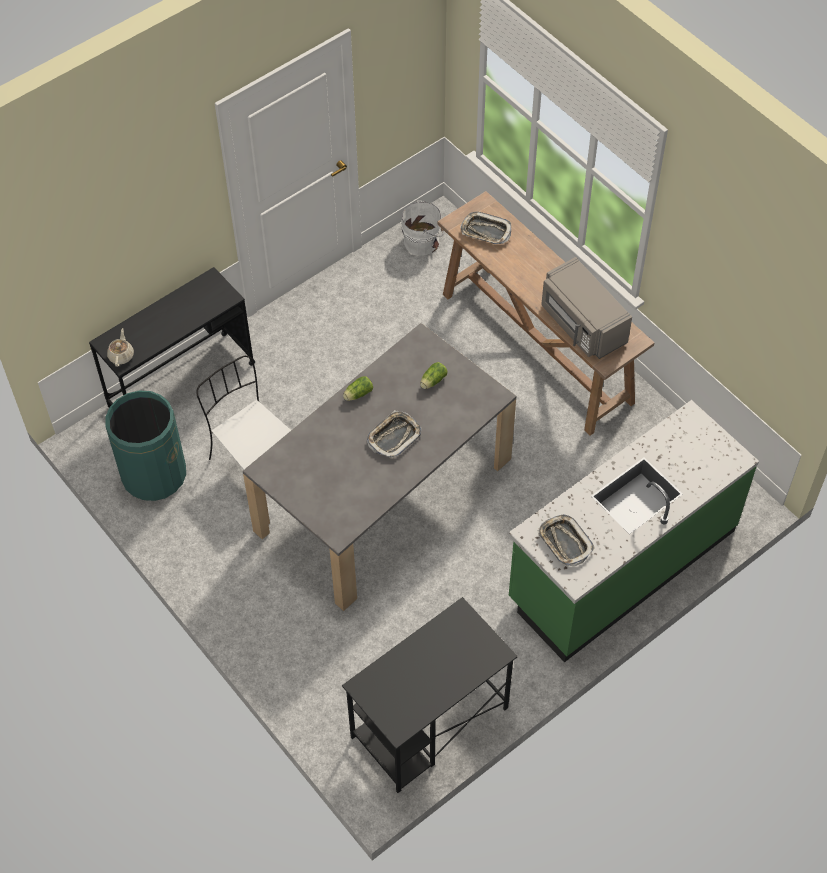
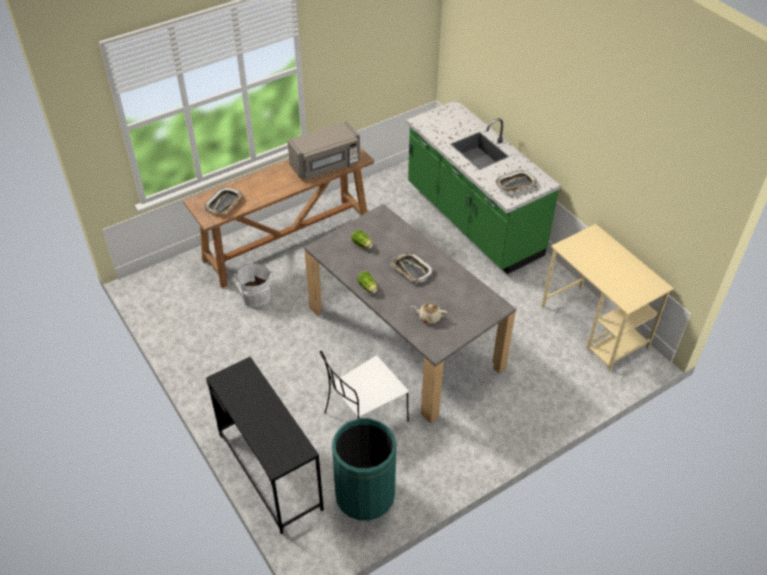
camera: 85 degrees left, 10 degrees down
(121, 355) = (295, 451): beige teapot -> beige teapot (429, 317)
(423, 241) = (163, 295): white bucket -> white bucket (256, 295)
(428, 723) = (595, 327): black desk -> beige desk

